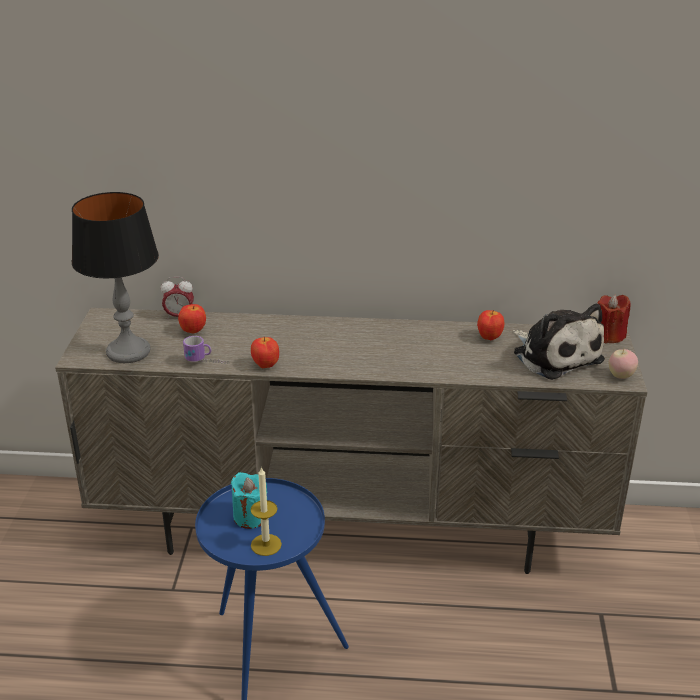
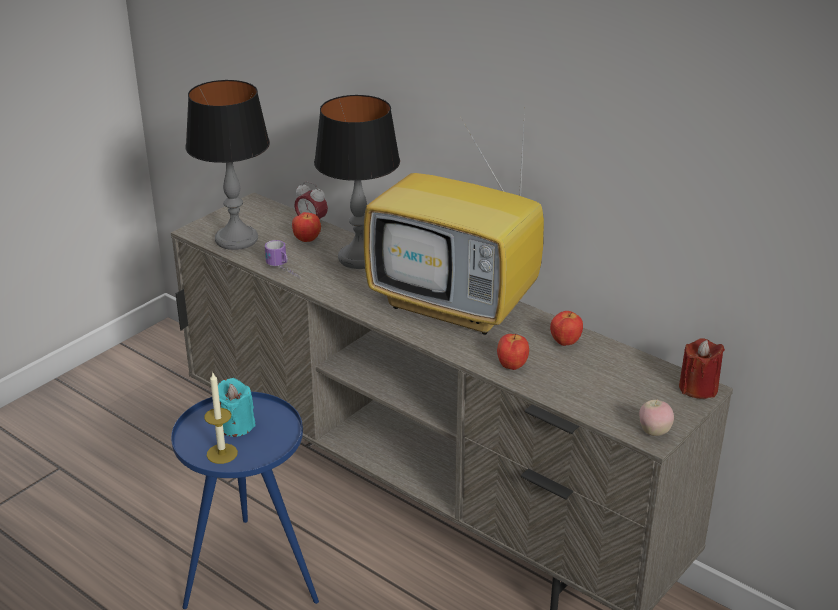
camera: 35 degrees right, 0 degrees up
(257, 330) = (359, 258): none -> table lamp
(265, 365) = (328, 291): apple -> apple (511, 366)
(380, 340) = (457, 306): none -> television
(555, 355) = (611, 384): plush toy -> none

